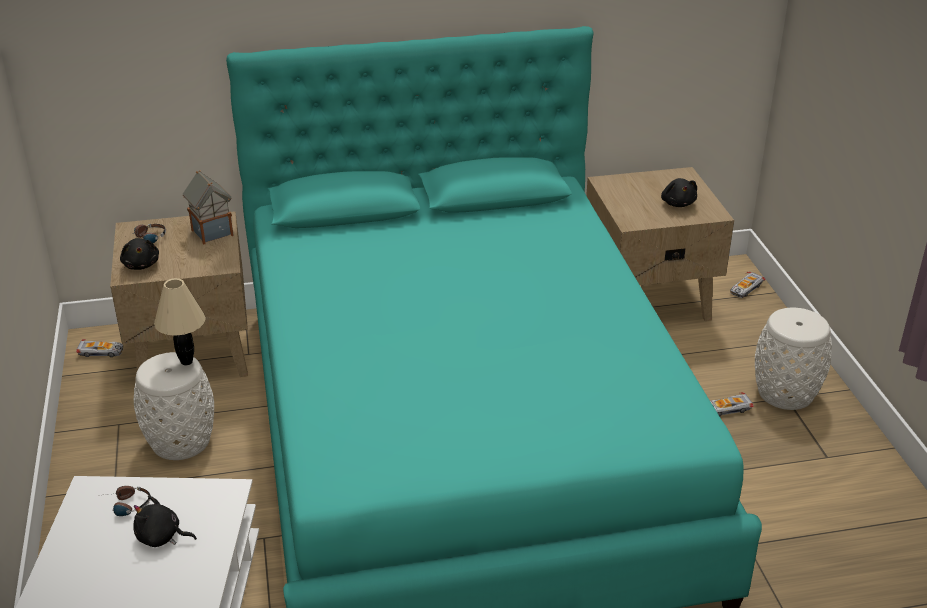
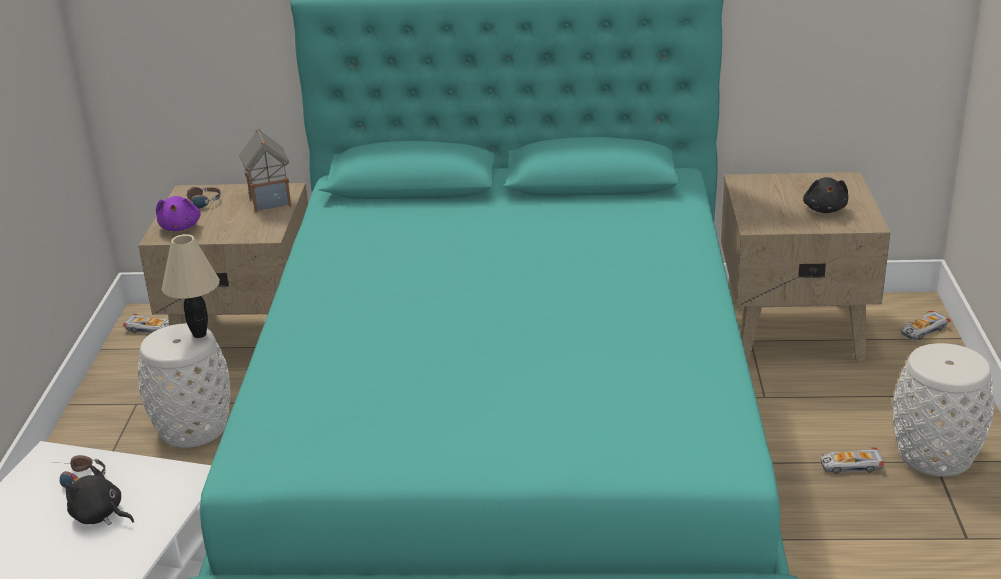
camera: 15 degrees right, 5 degrees down
(141, 264) = (180, 227): black plush toy -> purple plush toy

